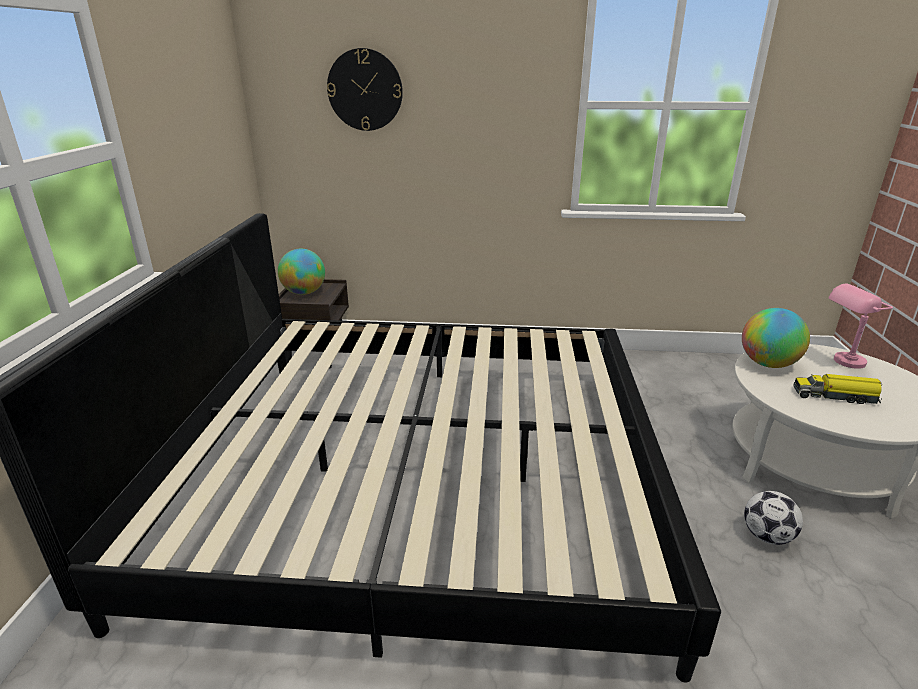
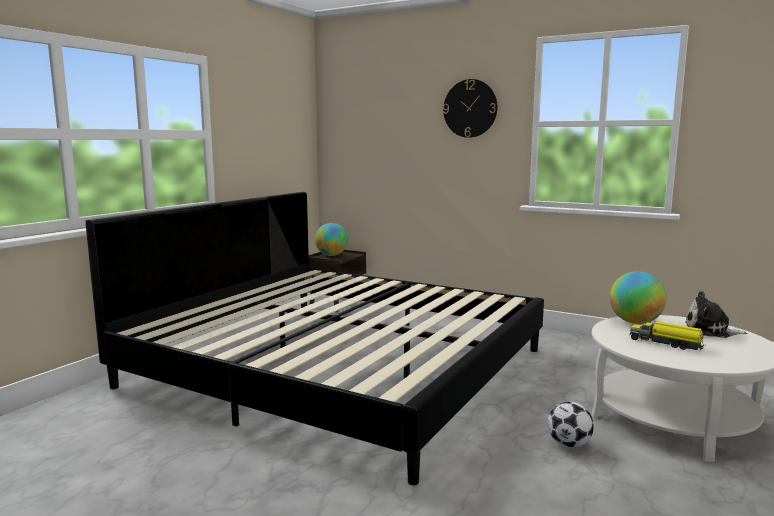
camera: 25 degrees right, 15 degrees down
(365, 90) = (387, 116): wall clock -> wall clock (470, 108)
(841, 363) = (710, 331): pink table lamp -> plush toy

